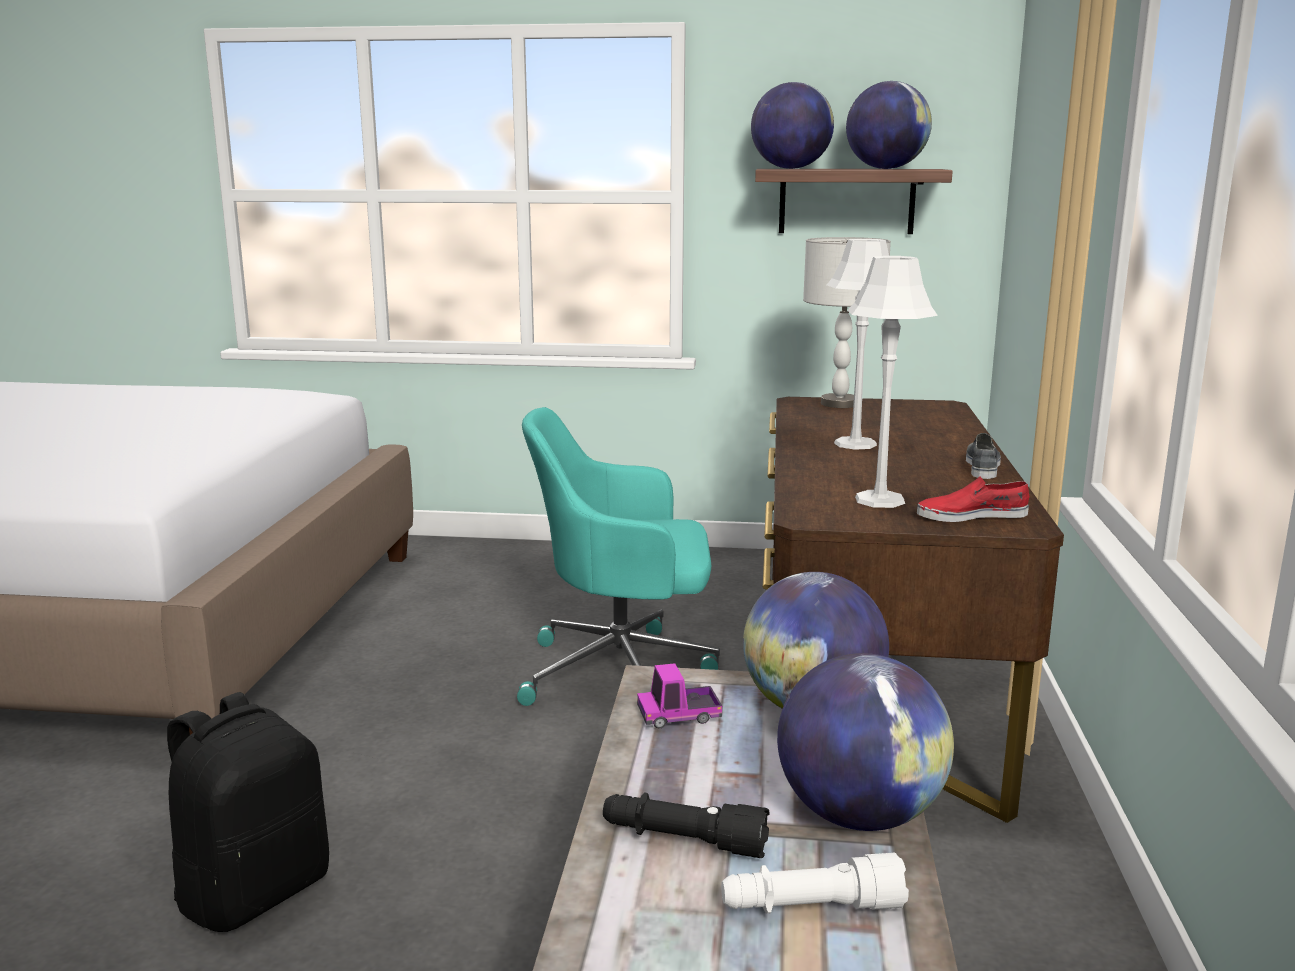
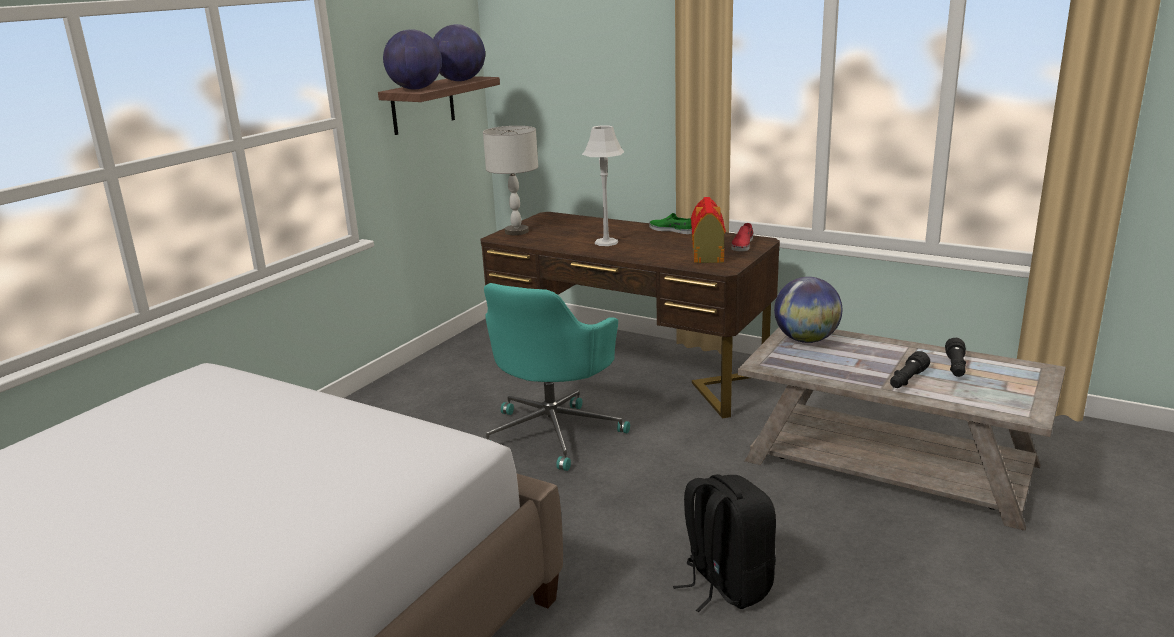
camera: 65 degrees left, 5 degrees up
(679, 716) = (800, 365): toy truck -> none
(811, 908) = (955, 367): white flashlight -> black flashlight
(859, 815) = (896, 348): globe -> none
(879, 500) = (707, 254): grey table lamp -> toy house
(982, 466) = (671, 230): grey shoe -> green shoe

